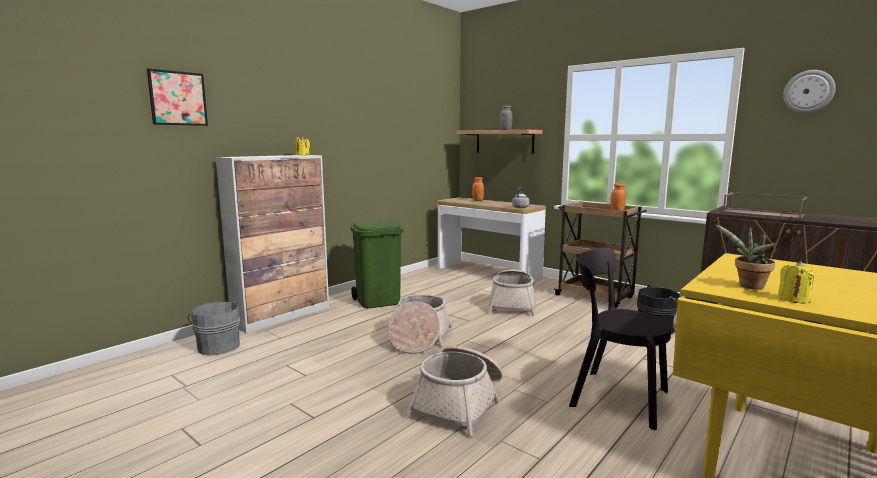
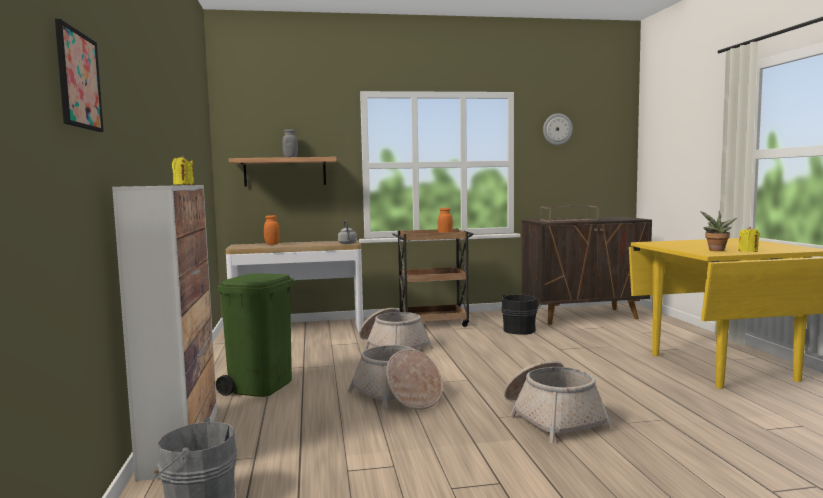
camera: 50 degrees left, 5 degrees down
(614, 397) = (603, 374): black chair -> none

